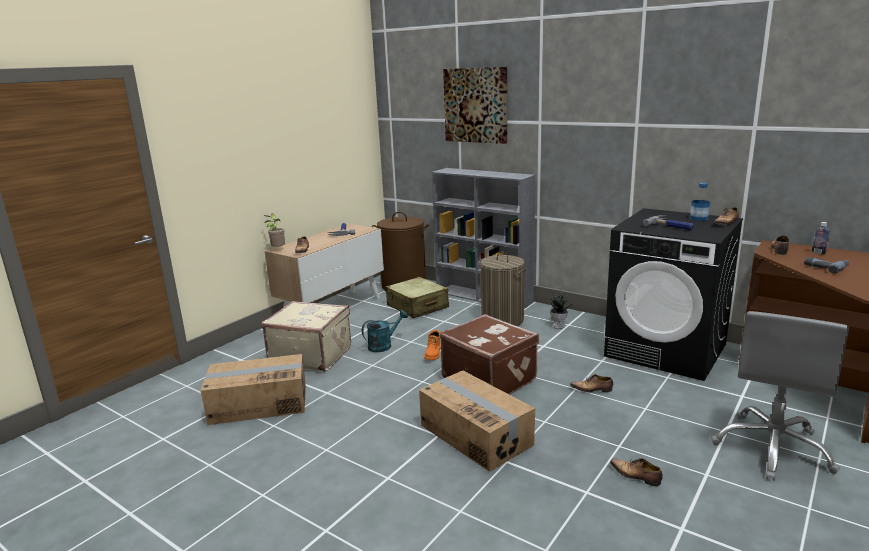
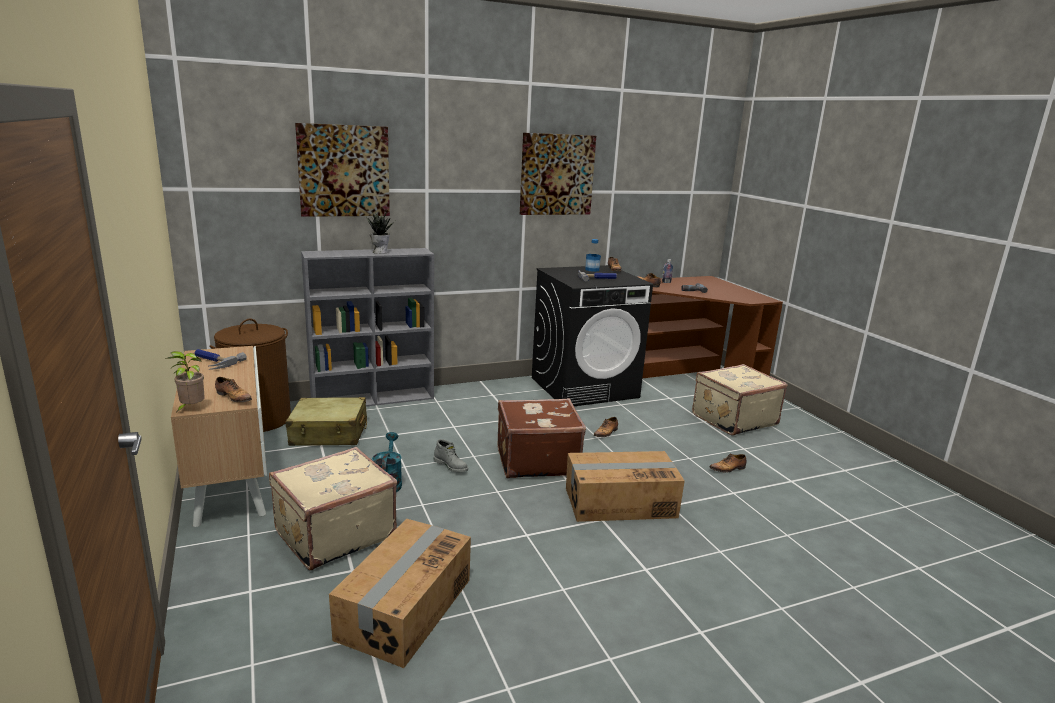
camera: 60 degrees left, 0 degrees up
(433, 354) = (451, 466): orange boot -> grey boot
(502, 320) = (437, 412): laundry basket -> none
(558, 325) = (488, 398): potted plant -> potted plant (380, 252)
(673, 107) = (556, 174): none -> picture
(773, 448) = (733, 419): grey office chair -> beige suitcase

